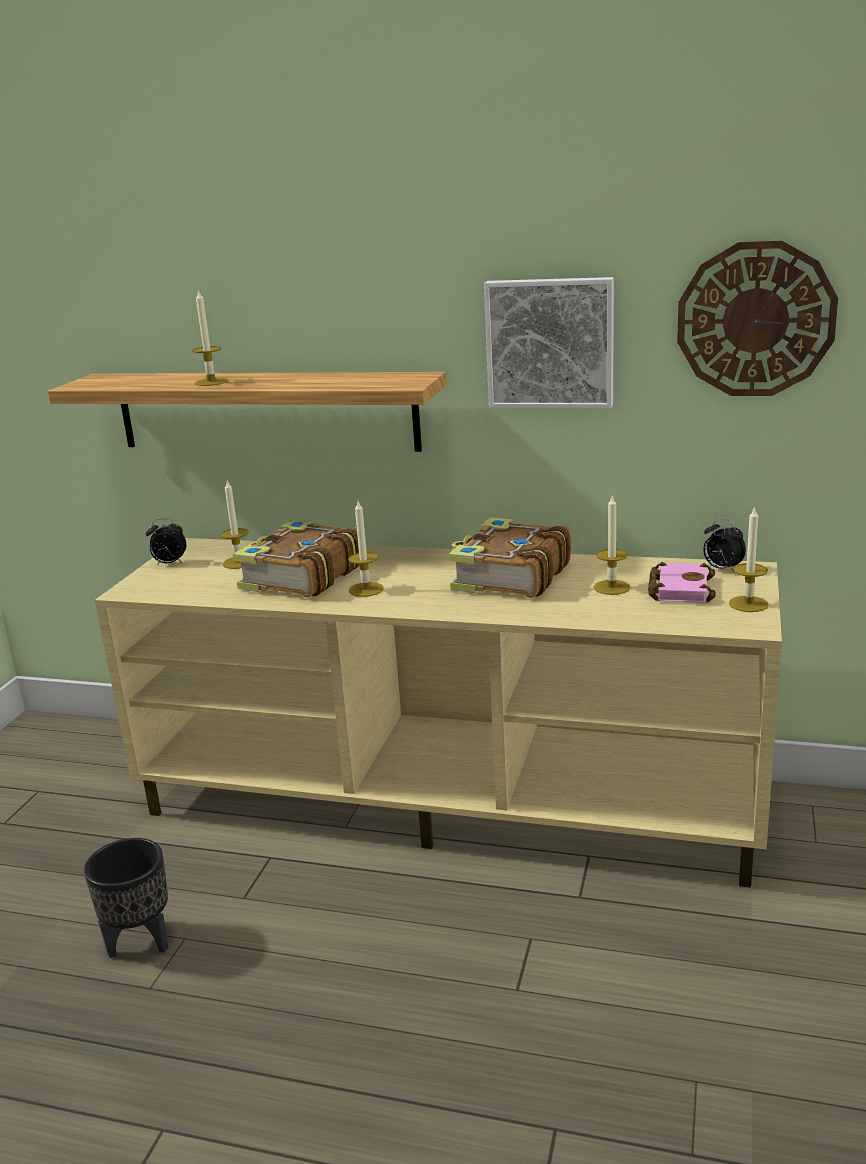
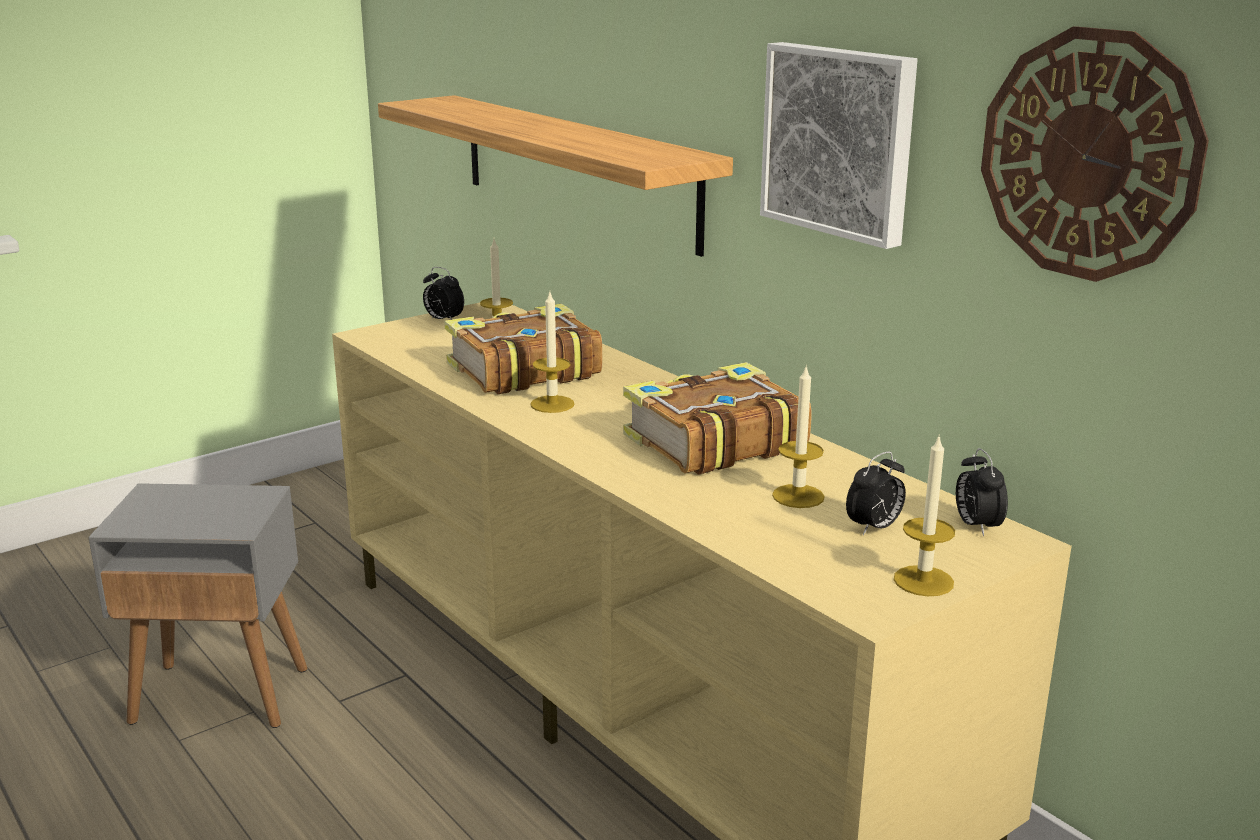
camera: 35 degrees right, 0 degrees up
(141, 941) = (222, 695): black planter -> grey side table
(211, 382) = (506, 122): candle -> none
(678, 588) = (874, 528): pink book -> alarm clock

